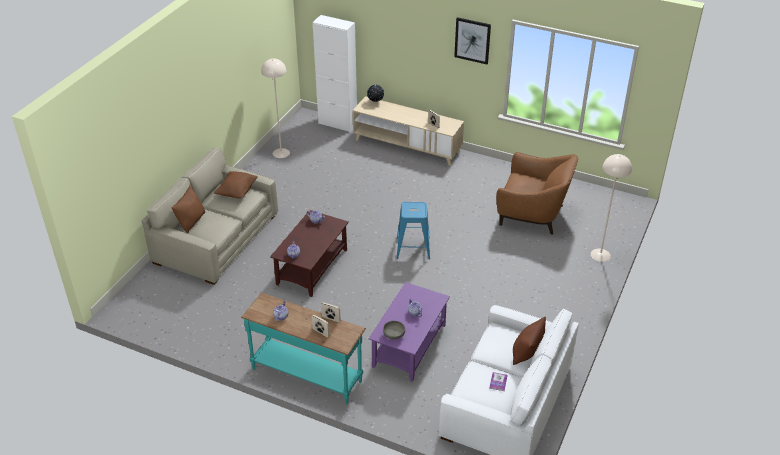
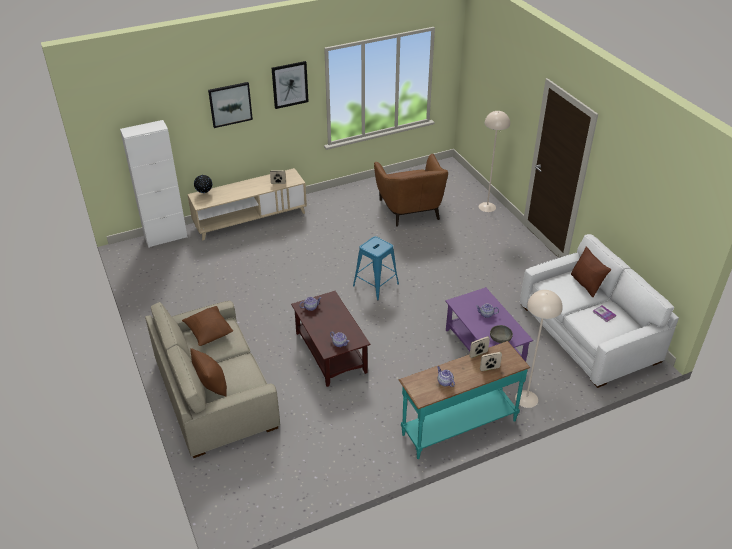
camera: 50 degrees left, 0 degrees up
(281, 153) = (154, 289): beige floor lamp -> beige floor lamp (526, 398)
(415, 34) = (230, 104): none -> picture
(532, 215) = (410, 210): brown armchair -> brown armchair turned 105 degrees clockwise

